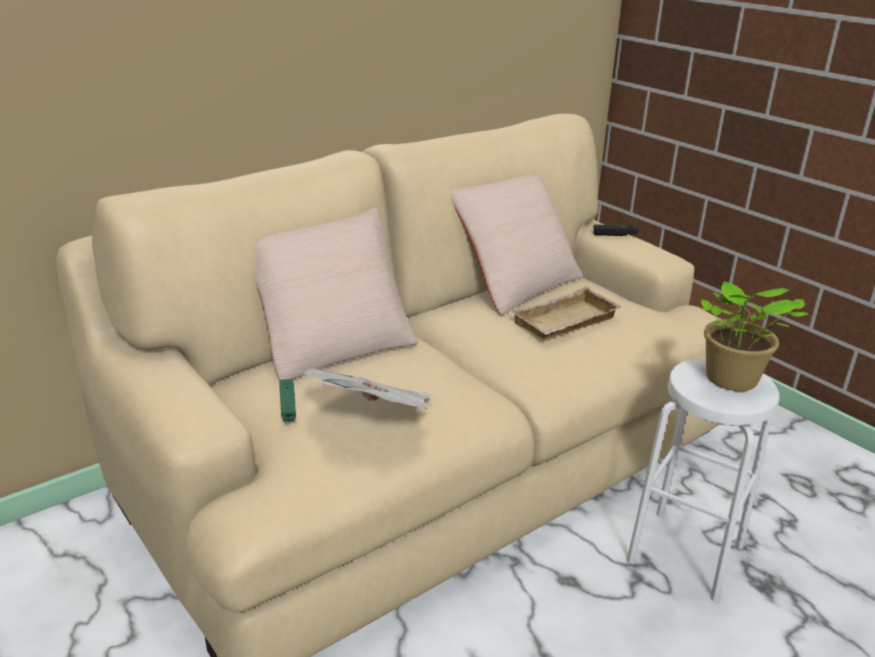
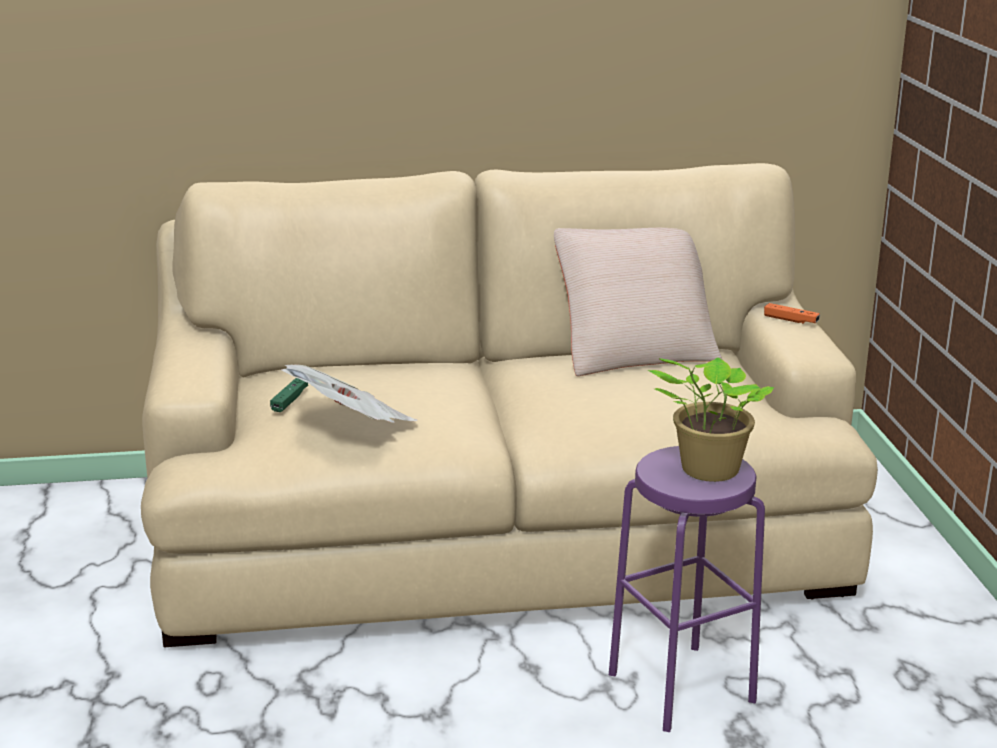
camera: 30 degrees right, 5 degrees down
(333, 344) = (383, 365): beige pillow -> none
(566, 323) = (638, 397): beige tray -> none
(614, 235) = (791, 320): black game controller -> orange game controller
(685, 553) = (682, 687): white stool -> purple stool

